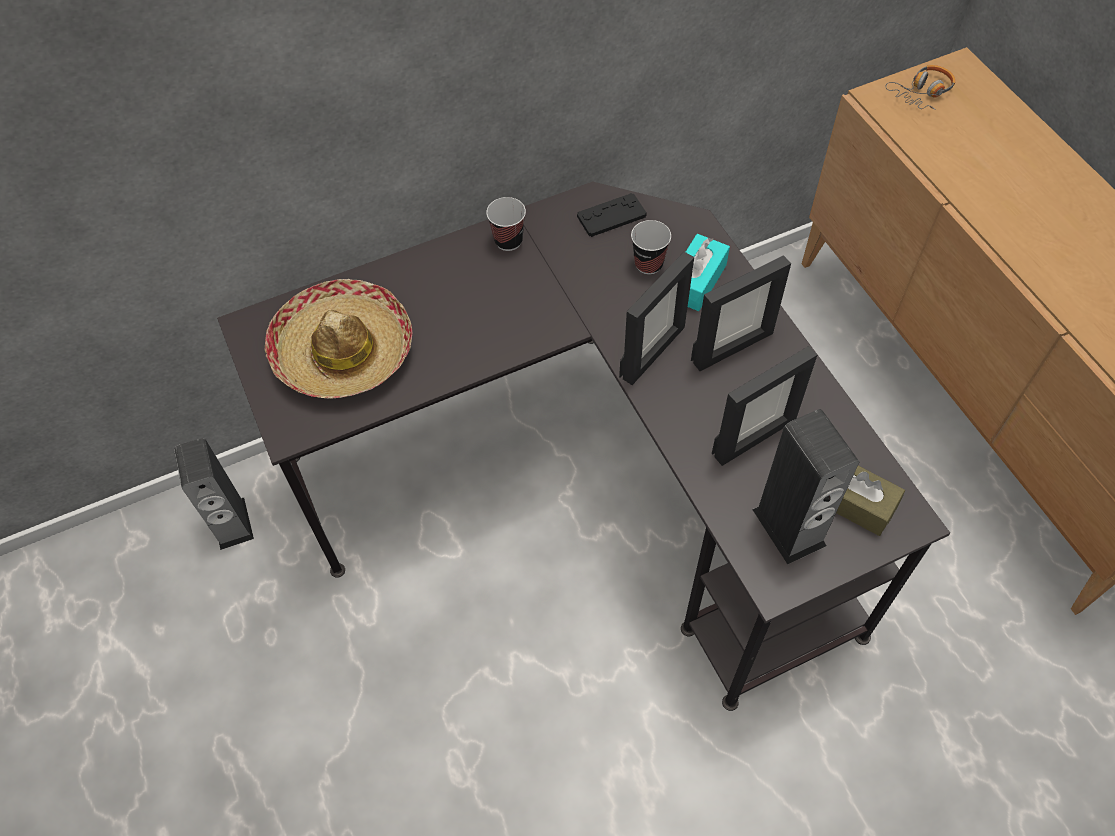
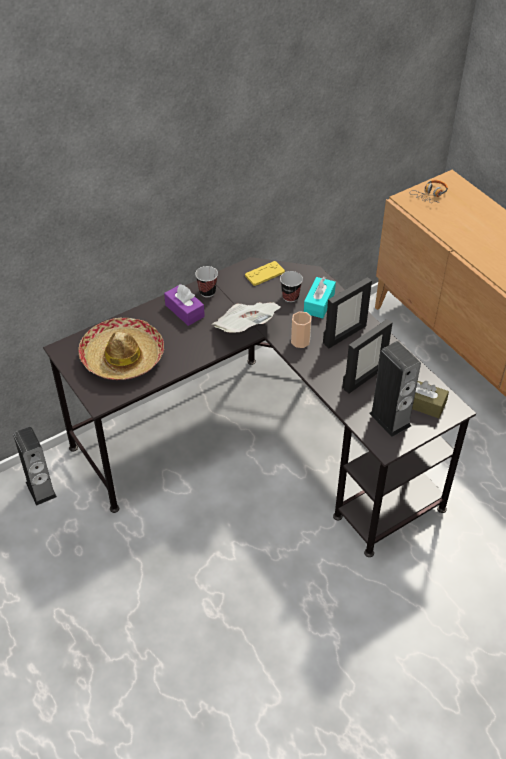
camera: 10 degrees left, 10 degrees down
(464, 273) = (184, 311): none -> purple tissue box
(561, 317) = (245, 328): none -> newspaper
(611, 216) = (264, 274): black game controller -> yellow game controller
(652, 352) = (300, 341): picture frame -> cup

